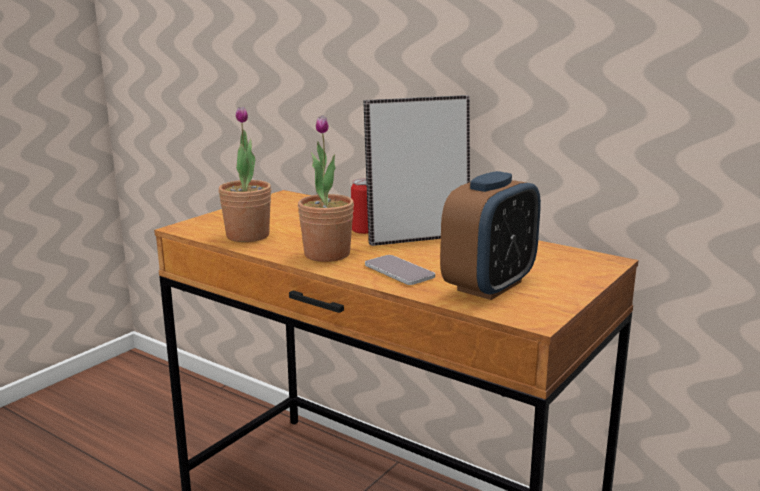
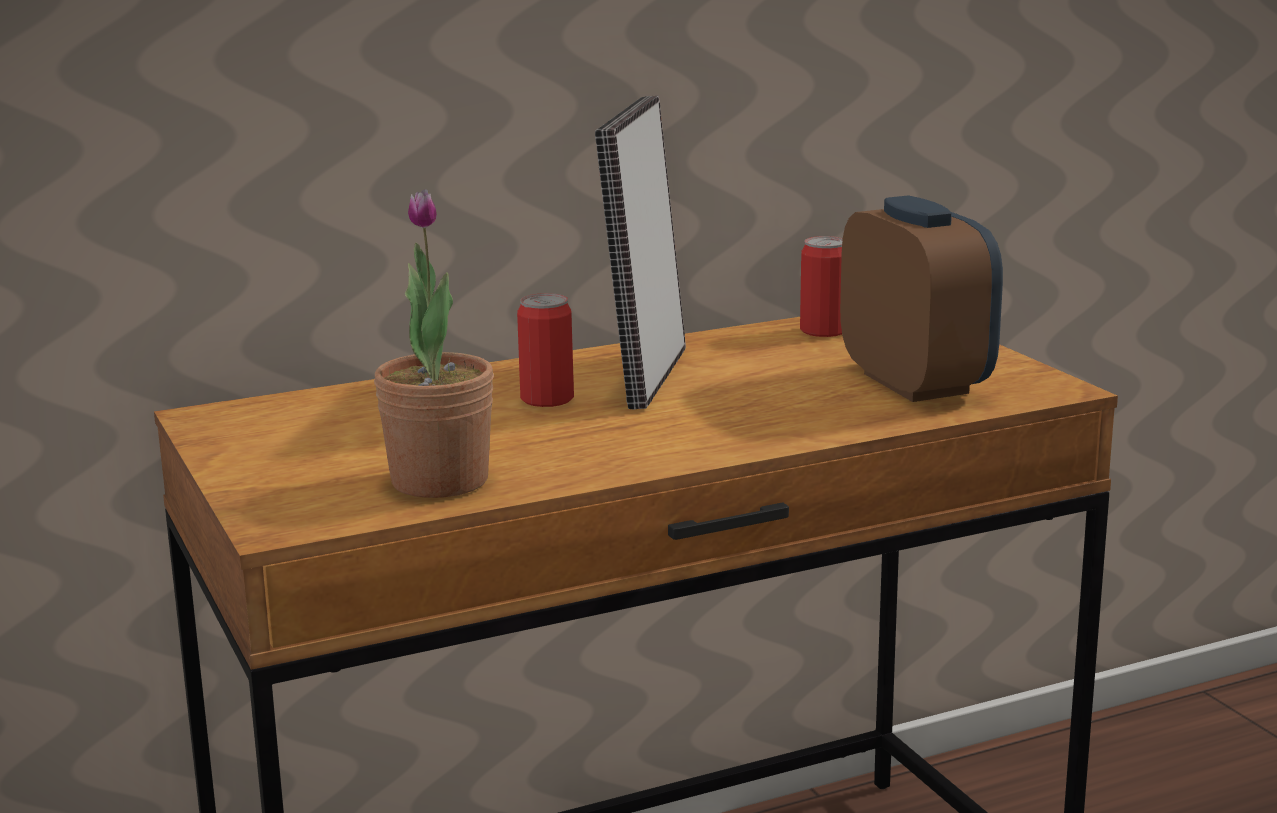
camera: 60 degrees left, 0 degrees up
(327, 254) = (644, 443): potted plant -> none
(399, 271) = (791, 416): phone -> none
(548, 253) = (823, 330): none -> can

